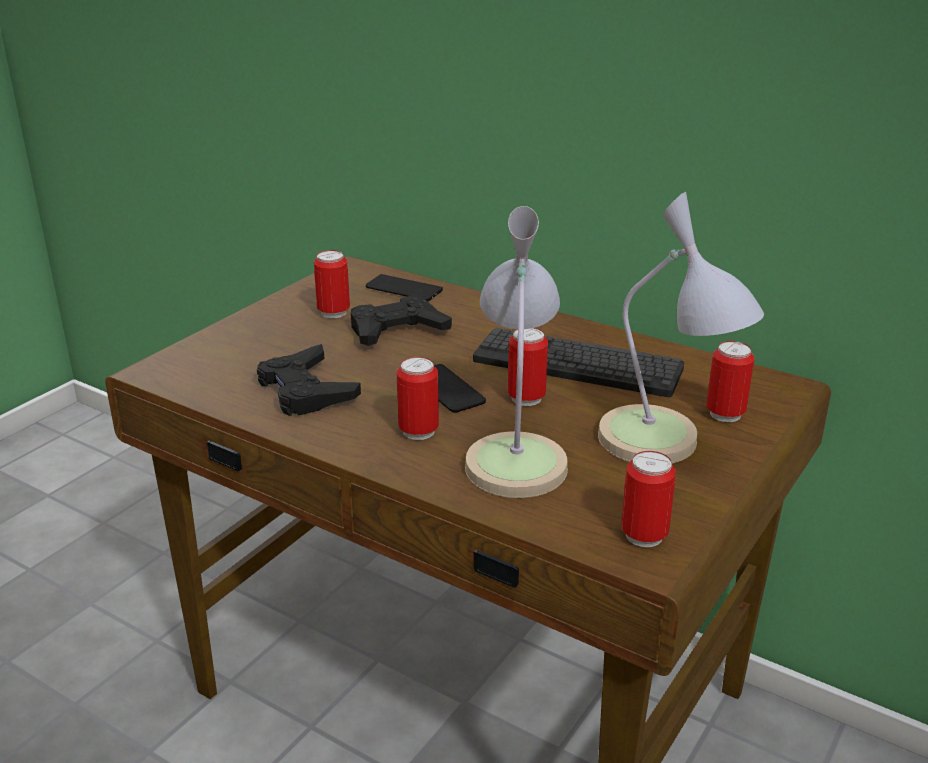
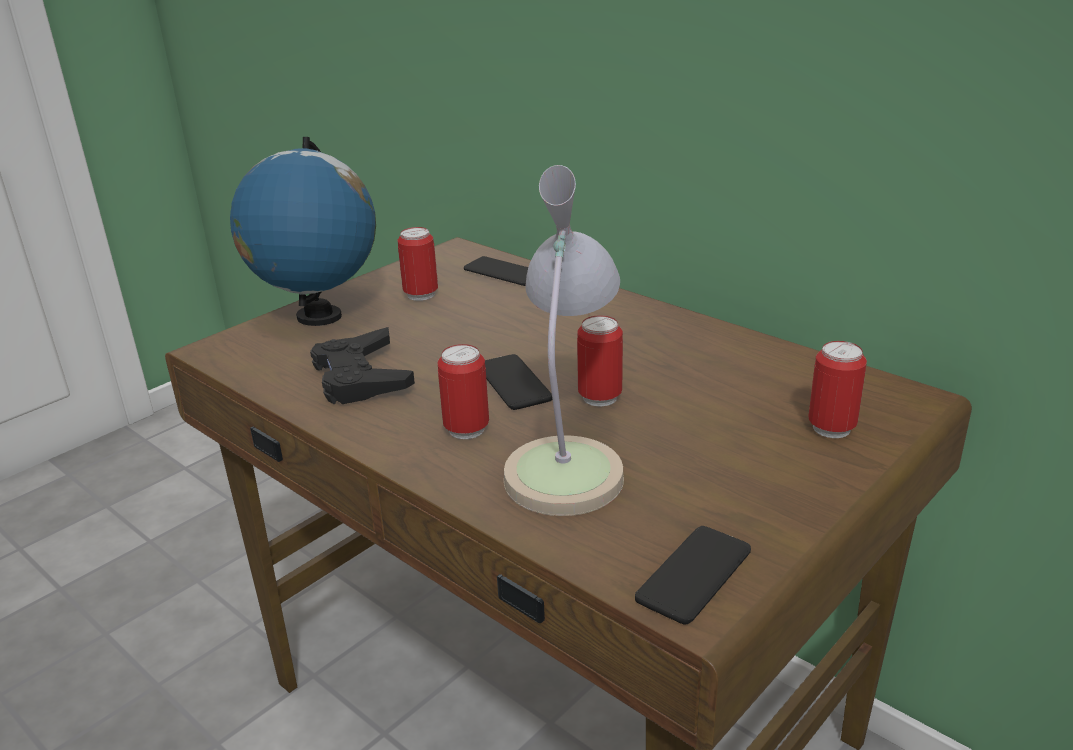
camera: 10 degrees right, 0 degrees up
(243, 337) = (318, 317): none -> globe
(397, 330) = (481, 316): black game controller -> none
(577, 364) = (669, 361): keyboard -> none
(644, 535) = (694, 575): can -> phone
(667, 445) = (751, 462): table lamp -> none

